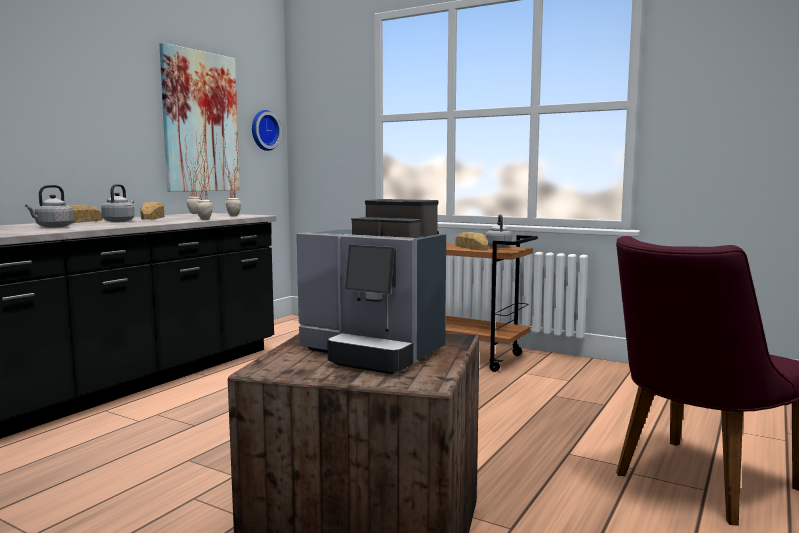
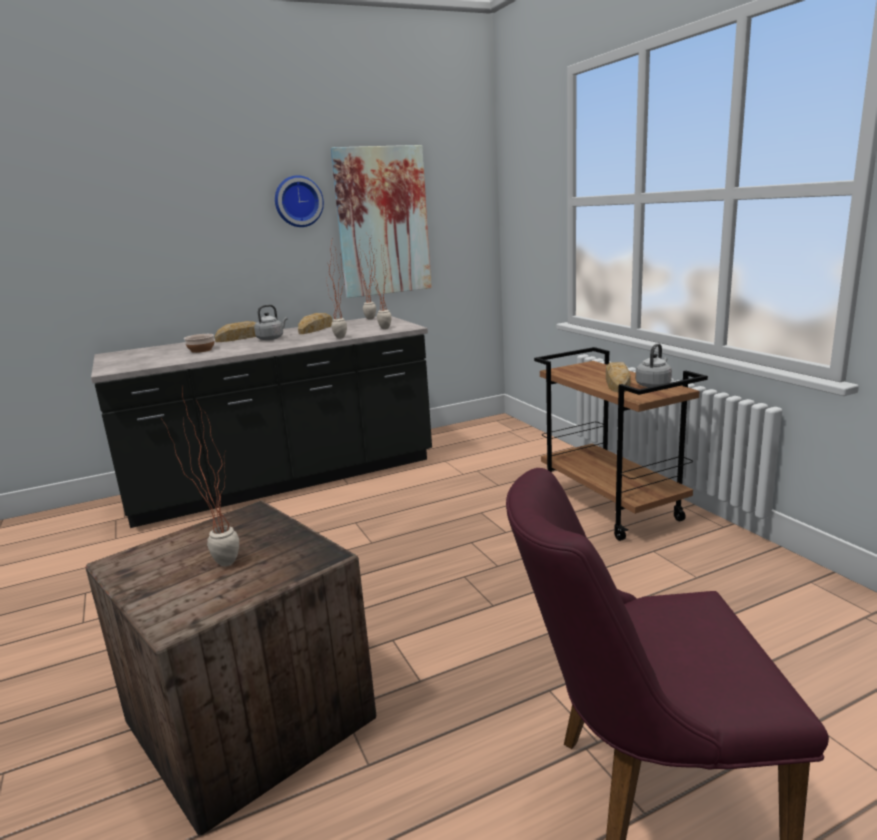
camera: 35 degrees right, 10 degrees up
(53, 227) = (201, 350): grey kettle -> bowl
(263, 130) = (464, 218): wall clock -> wall clock (298, 201)
(373, 353) = (218, 563): coffee machine -> potted plant

